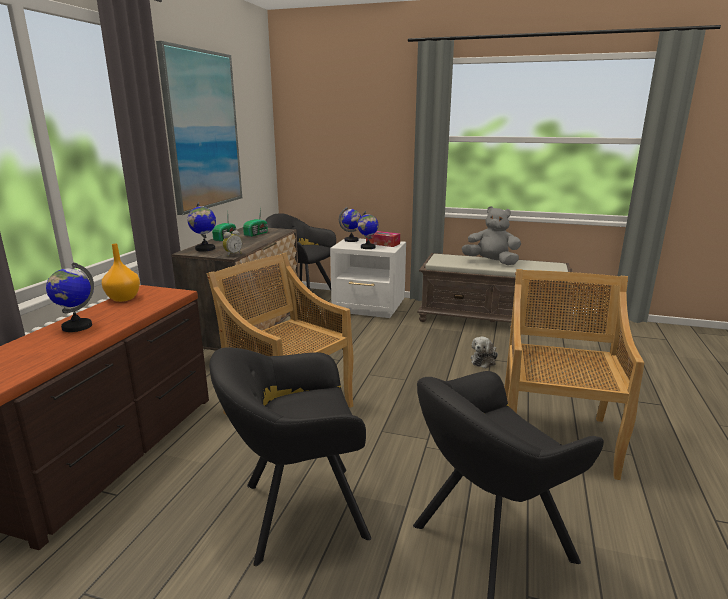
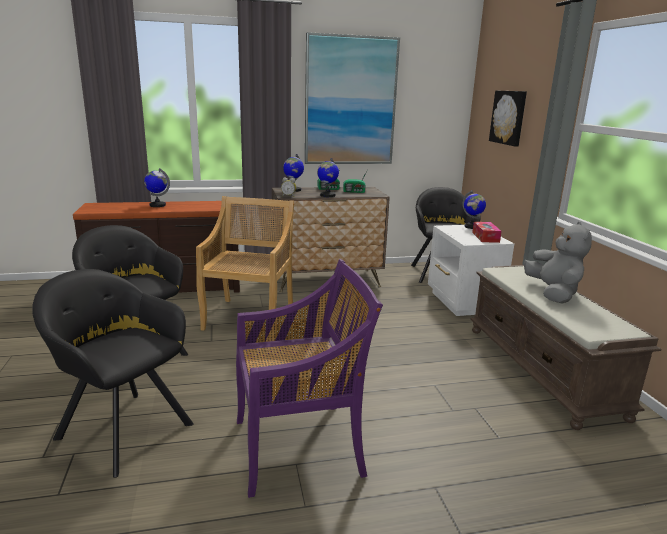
camera: 60 degrees right, 0 degrees up
(122, 298) = (206, 202): orange vase -> none
(345, 137) = (509, 117): none -> picture
(368, 247) = (460, 235): globe -> globe (327, 195)
(484, 360) = (426, 381): plush toy -> none
(555, 438) = (300, 446): beige chair -> purple chair

